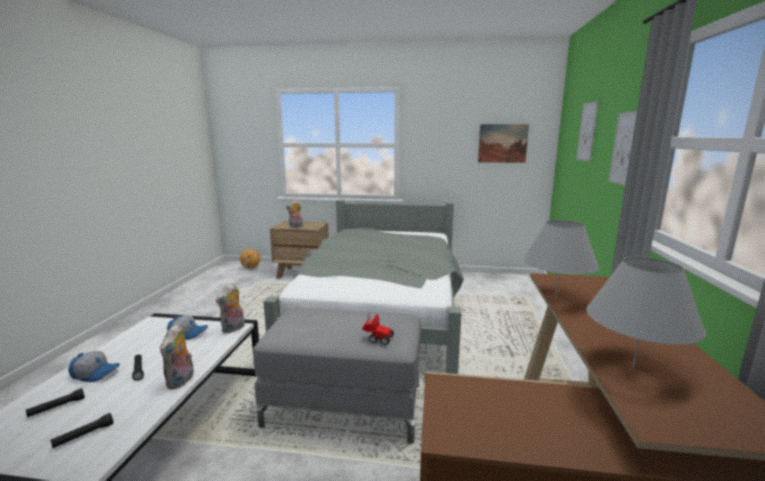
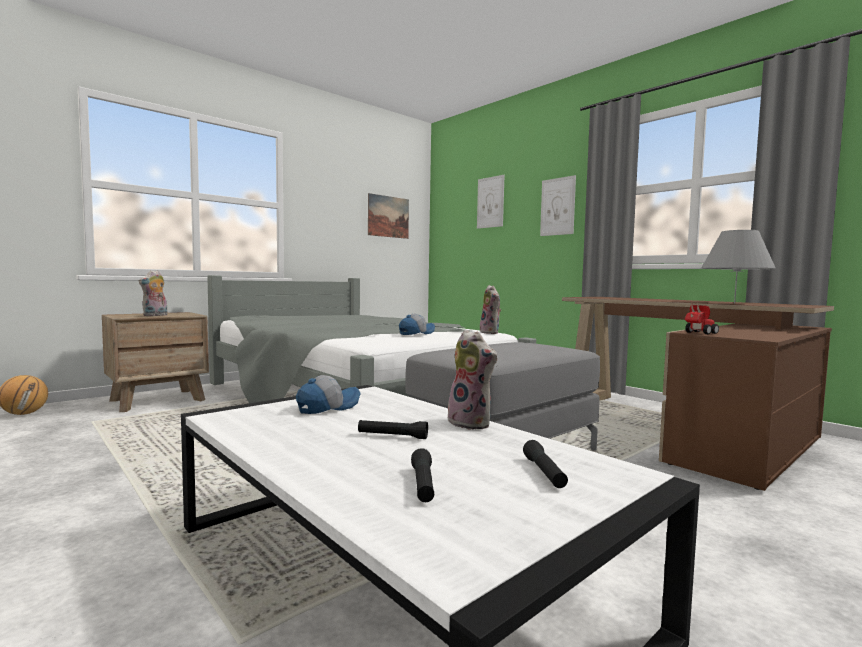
camera: 50 degrees left, 10 degrees down
(96, 373) = (344, 457): cap -> cap (416, 333)
(233, 329) = (370, 392): plush toy -> plush toy (491, 332)
(377, 339) = (556, 348): toy car -> toy car (699, 333)
(555, 297) = (618, 299): grey table lamp -> none

